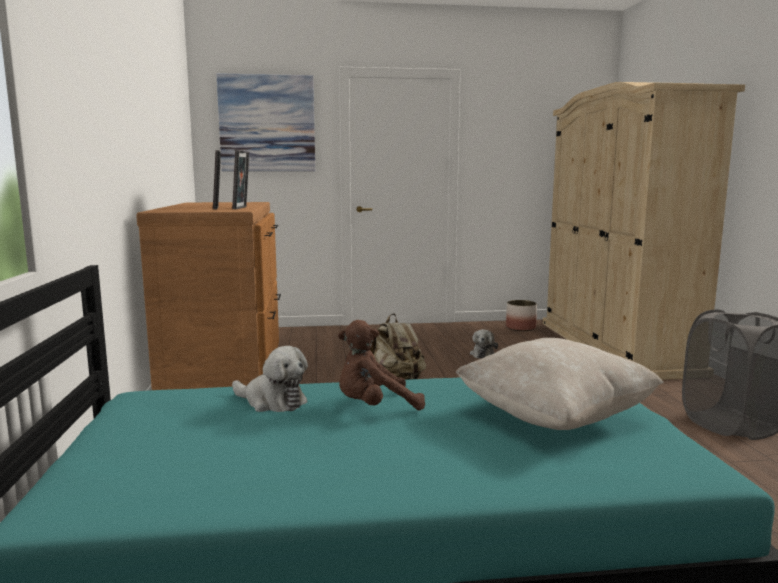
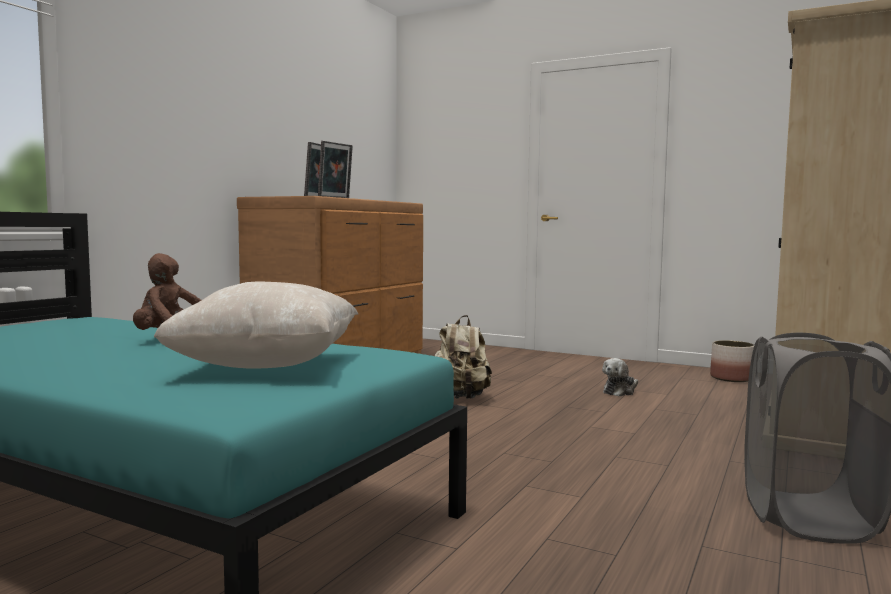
camera: 35 degrees right, 5 degrees down
(267, 123) = (459, 130): picture -> none
(272, 402) = (129, 329): plush toy -> none

